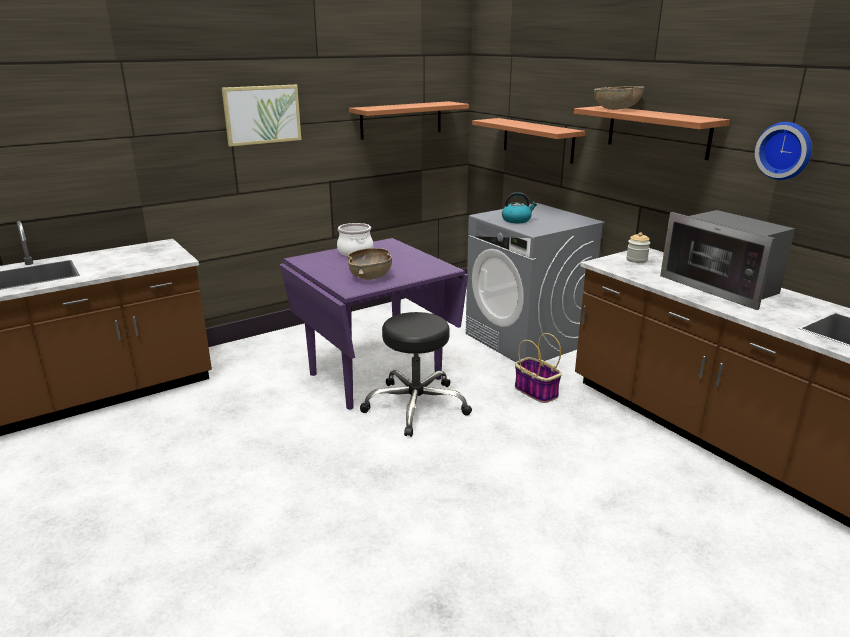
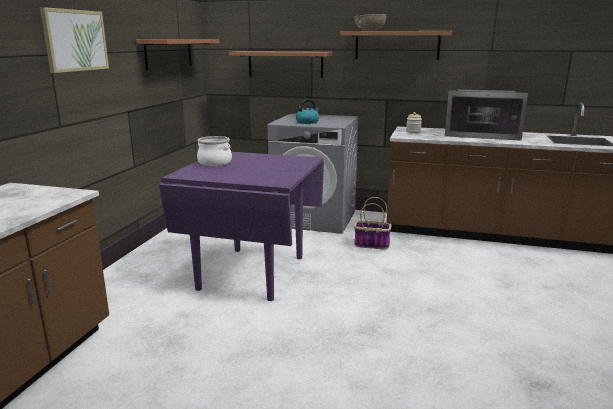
camera: 40 degrees left, 5 degrees down
(370, 276) = (270, 173): brown bowl -> none
(415, 406) = (315, 280): black stool -> none
(785, 150) = (492, 46): wall clock -> none

